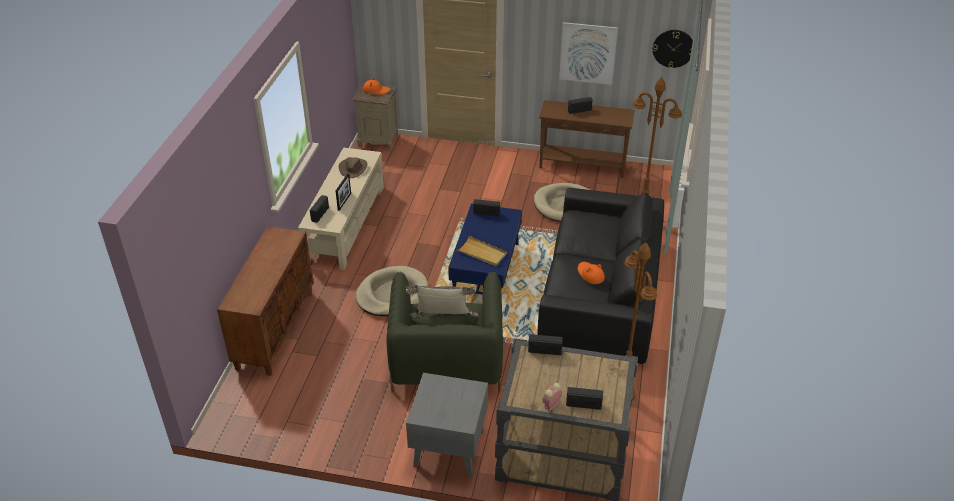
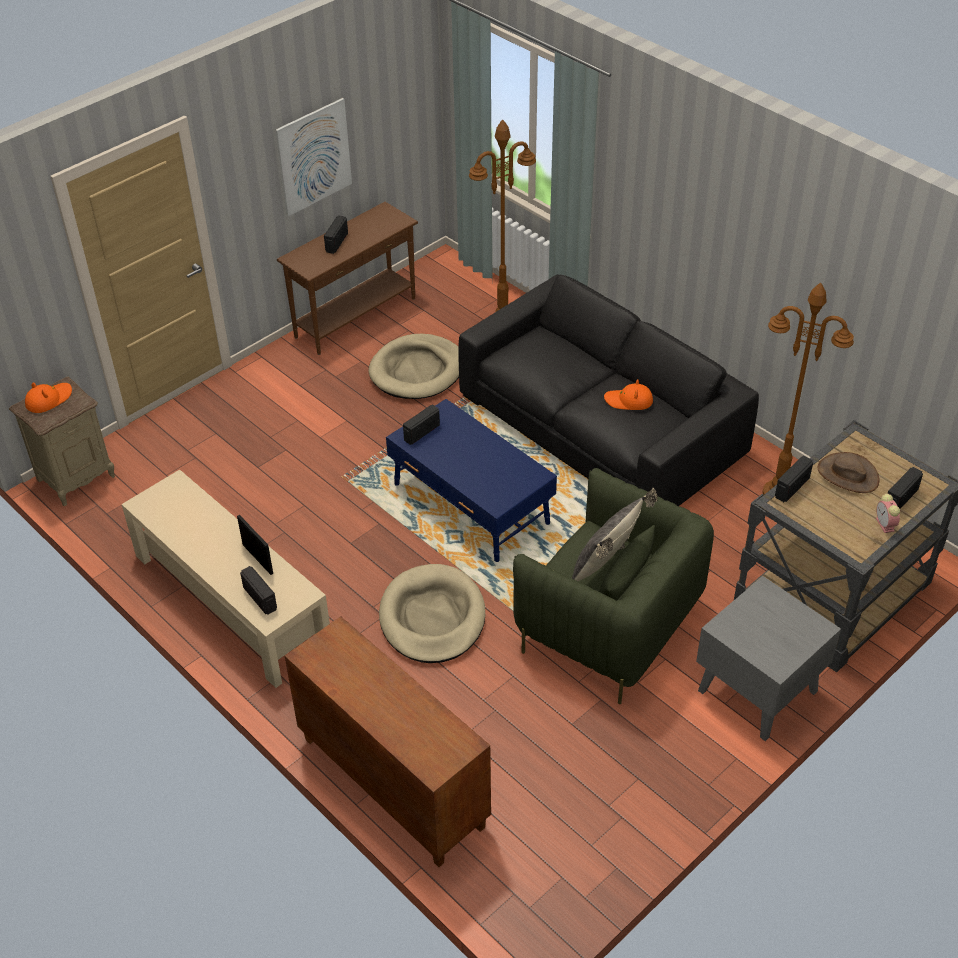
camera: 55 degrees left, 5 degrees up
(353, 168) = (186, 515): brown hat -> brown hat (847, 475)
(482, 253) = (498, 474): beige tray -> none
(673, 48) = (409, 89): wall clock -> none

